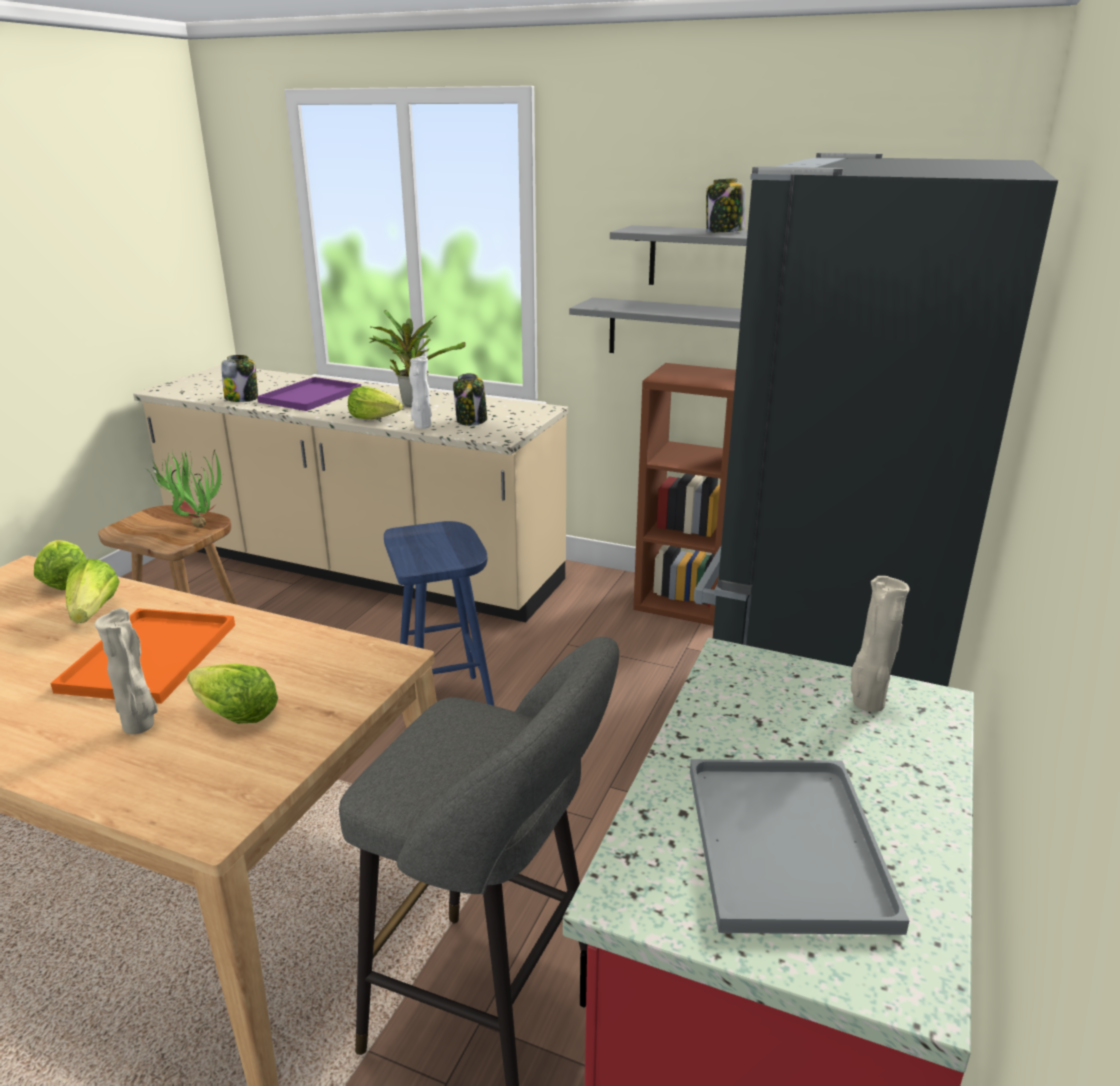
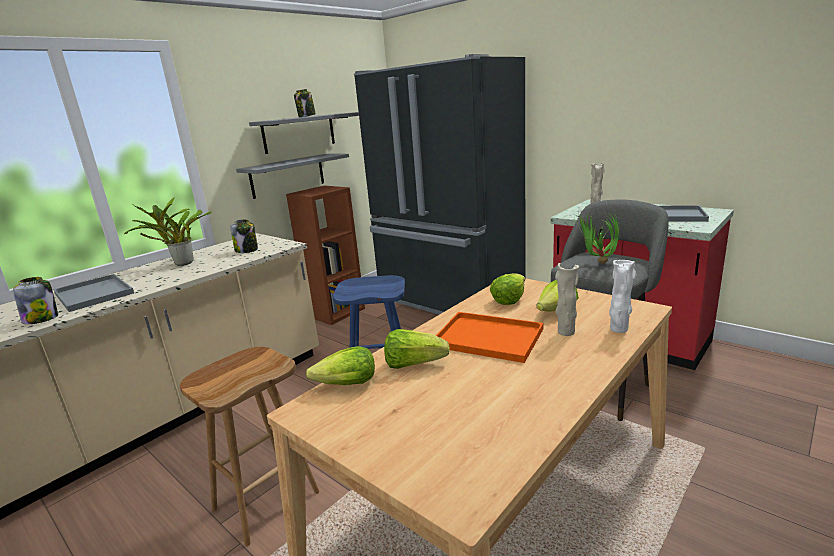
camera: 70 degrees left, 5 degrees down
(197, 523) = (242, 362): potted plant -> potted plant (597, 264)
(311, 395) = (92, 293): purple tray -> grey tray
(375, 418) = (195, 272): lettuce -> lettuce (509, 299)
(422, 426) = (237, 260): white vase -> white vase (618, 330)

